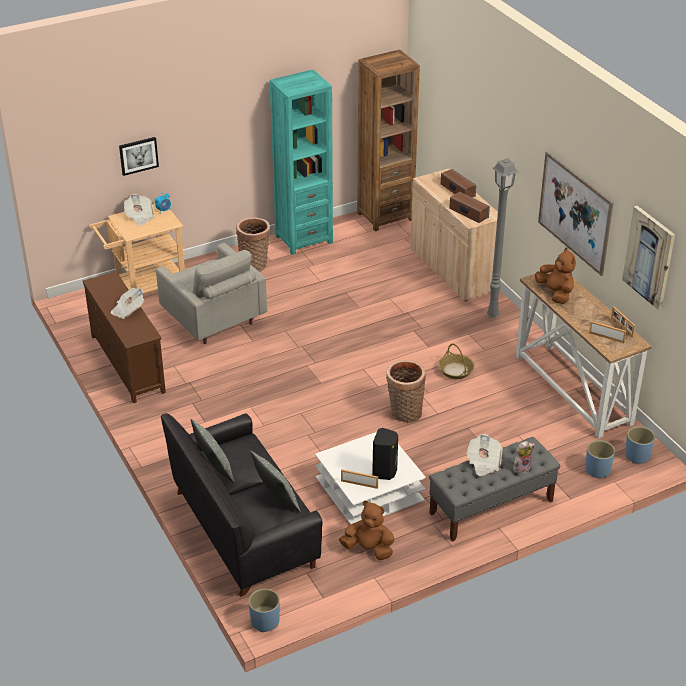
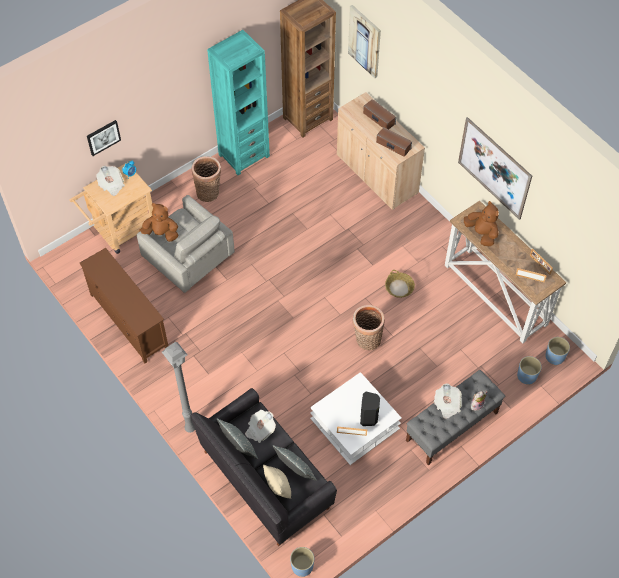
camera: 10 degrees left, 20 degrees up
(128, 310) = (128, 292): newspaper -> newspaper (260, 430)
(251, 512) = (278, 487): none -> beige pillow
(368, 549) = (366, 483): brown plush toy -> brown plush toy (161, 233)
(491, 315) = (417, 222): grey floor lamp -> grey floor lamp (189, 428)
(649, 257) = (565, 223): picture -> picture (365, 41)

